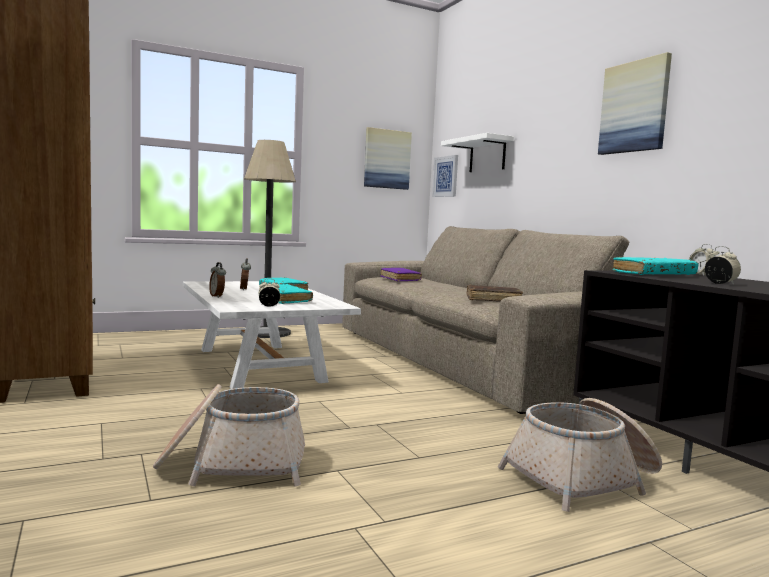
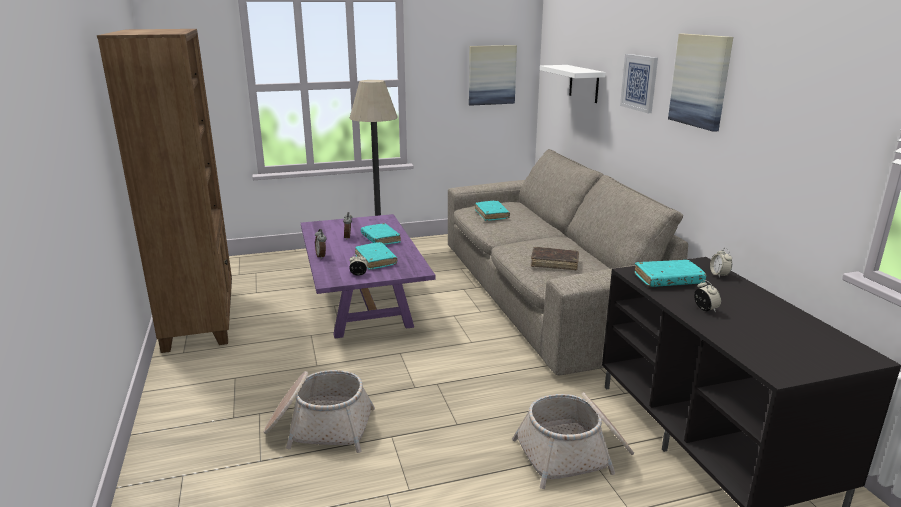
camera: 10 degrees right, 15 degrees up
(260, 365) = (364, 302): white coffee table -> purple coffee table
(400, 279) = (491, 215): purple book -> turquoise book
(446, 176) = (550, 92): picture -> picture (639, 82)

